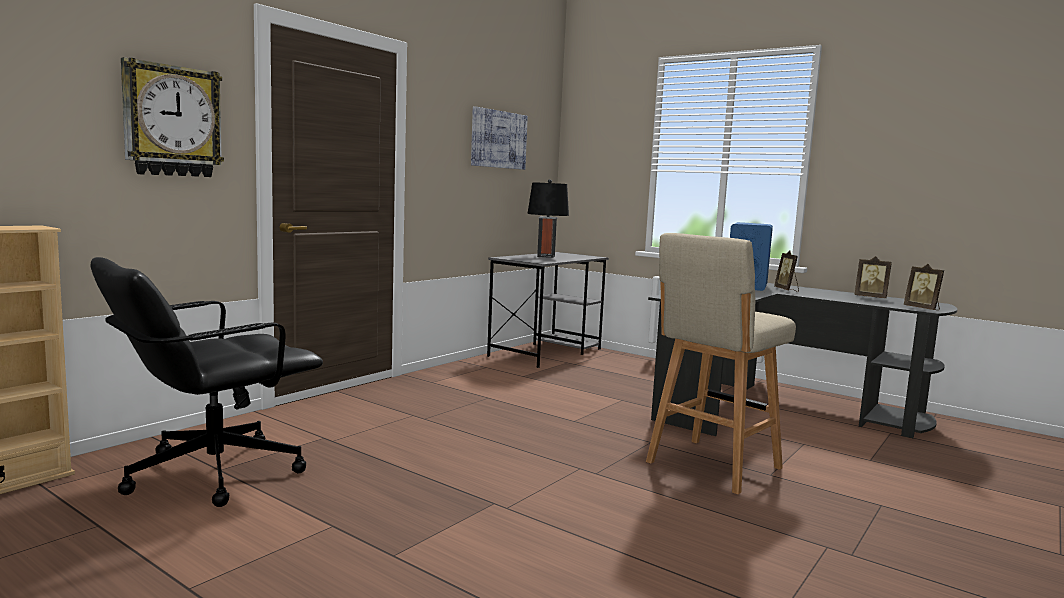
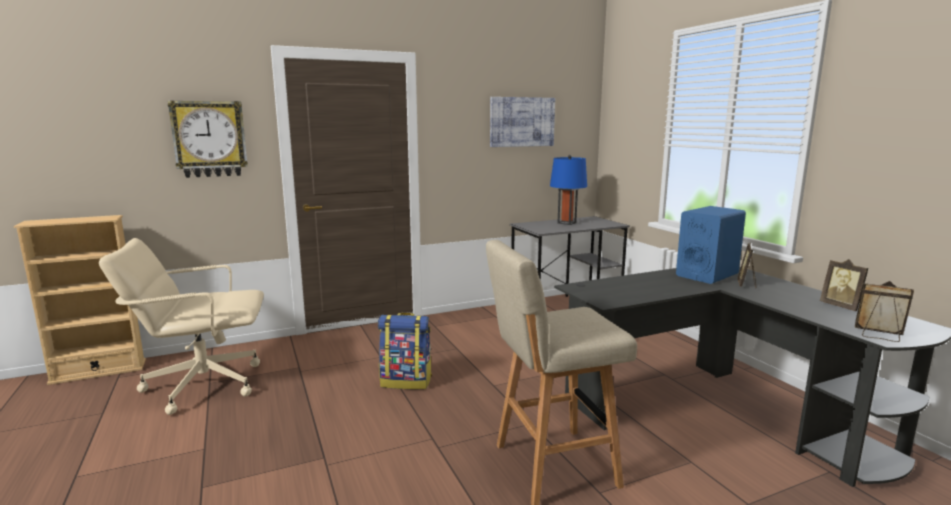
camera: 30 degrees right, 5 degrees up
(212, 473) = (202, 384): black office chair -> beige office chair
(479, 431) = (406, 381): none -> backpack
(546, 256) = (567, 223): black table lamp -> blue table lamp
(922, 309) = (878, 336): picture frame -> picture frame turned 120 degrees clockwise

